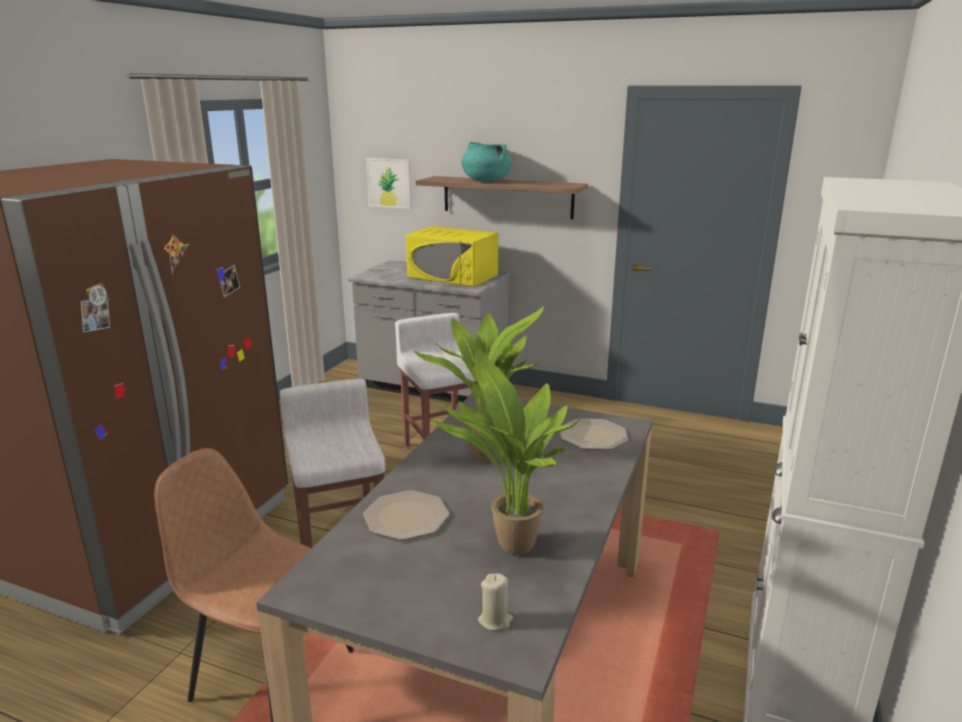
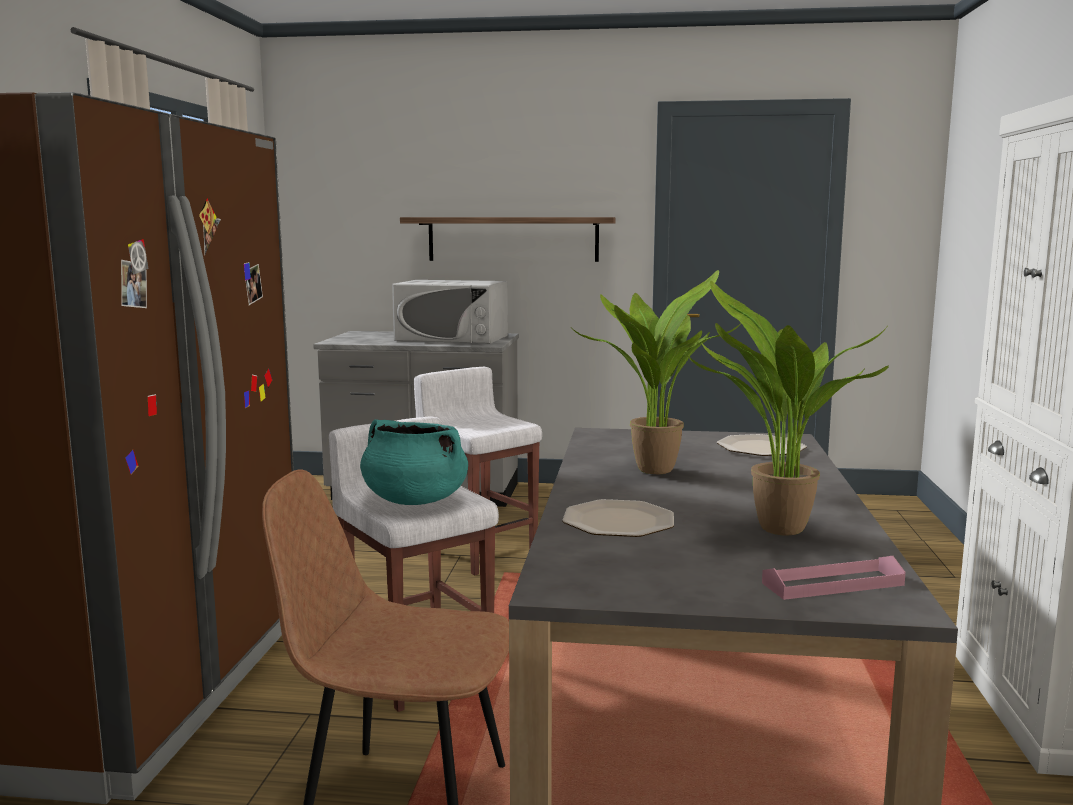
camera: 15 degrees left, 10 degrees down
(389, 183) = (351, 229): picture -> none
(453, 276) = (452, 338): yellow microwave -> white microwave
(486, 181) = (490, 216): turquoise cooking pot -> turquoise cooking pot (414, 500)
(495, 620) = (832, 584): beige candle -> pink tray

